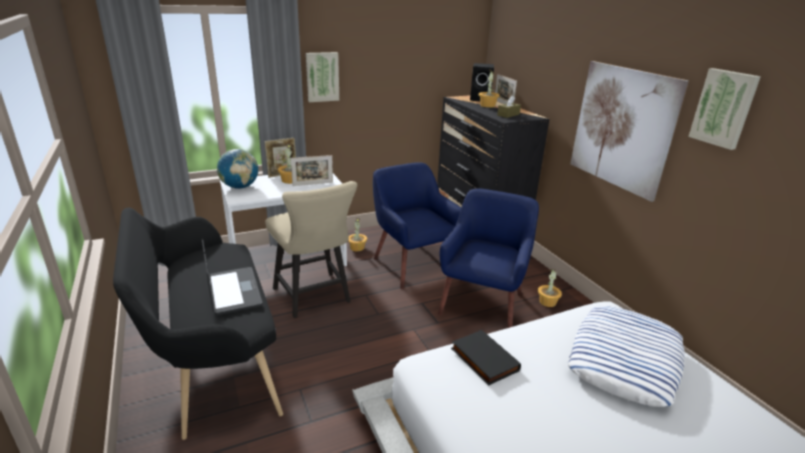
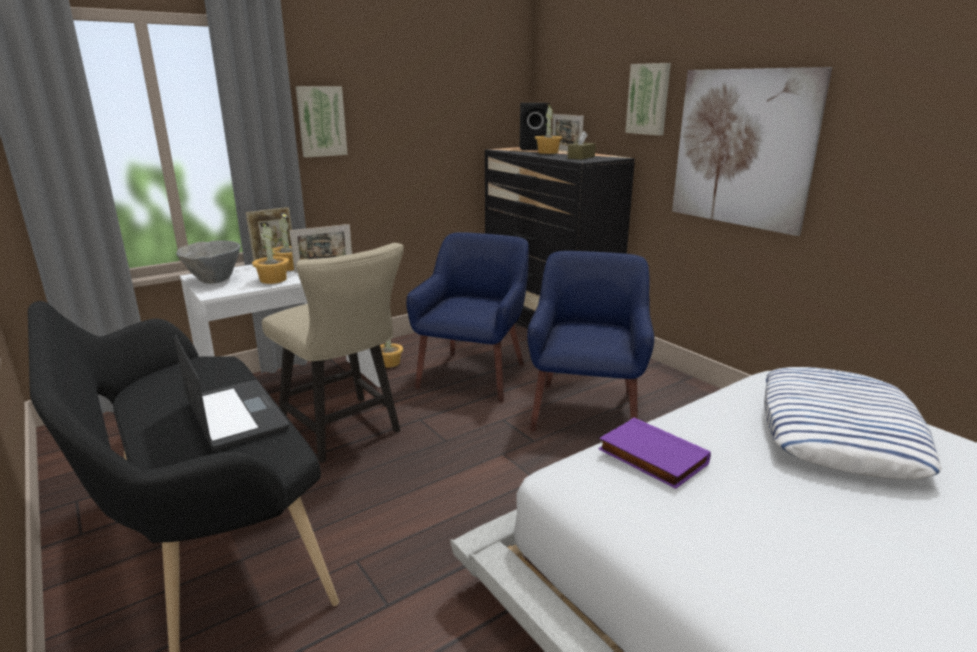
camera: 10 degrees left, 5 degrees down
(240, 187) = (214, 280): globe -> grey bowl
(412, 265) = (473, 375): blue armchair -> blue armchair turned 60 degrees clockwise
(483, 360) = (650, 457): black book -> purple book
(547, 302) = (668, 397): potted plant -> potted plant (273, 280)
(724, 108) = (888, 92): picture -> picture (649, 99)

